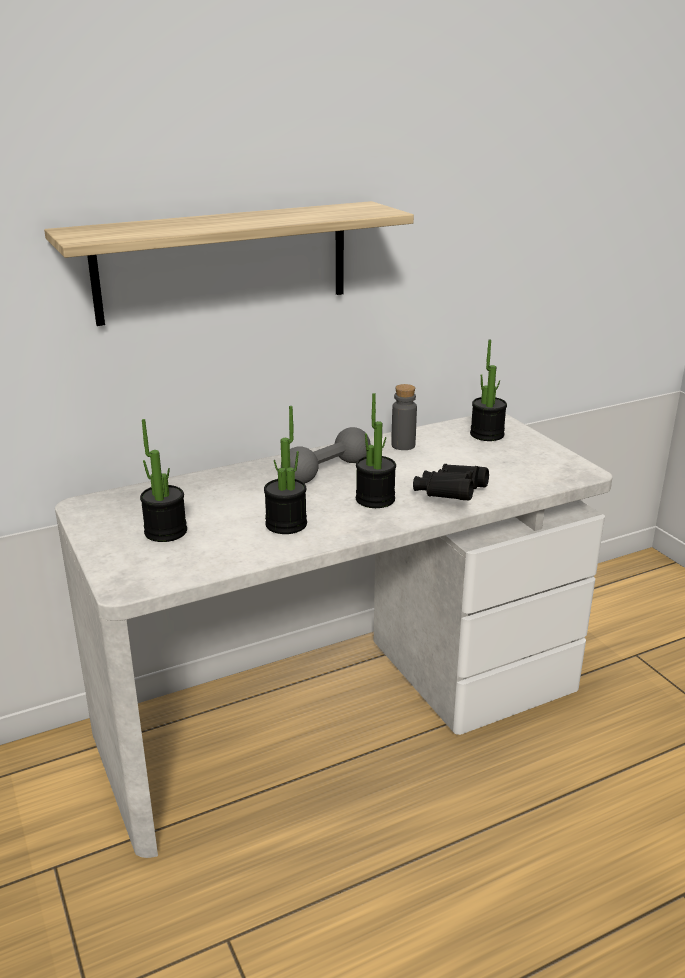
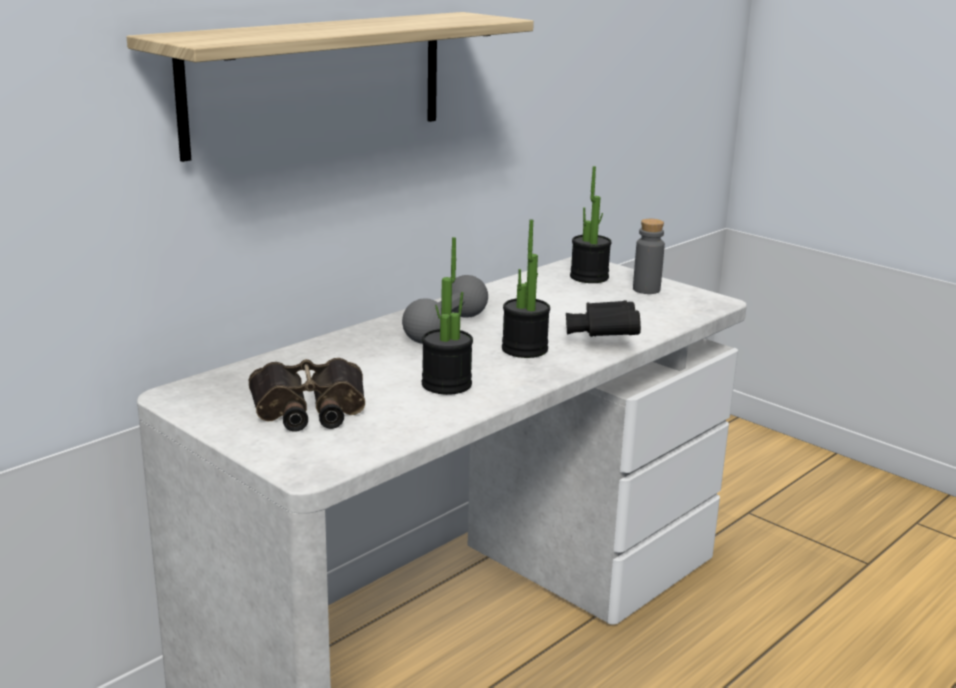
camera: 20 degrees left, 5 degrees down
(165, 532) = (309, 409): potted plant -> binoculars
(403, 445) = (509, 295): grey bottle -> grey bottle (646, 289)

